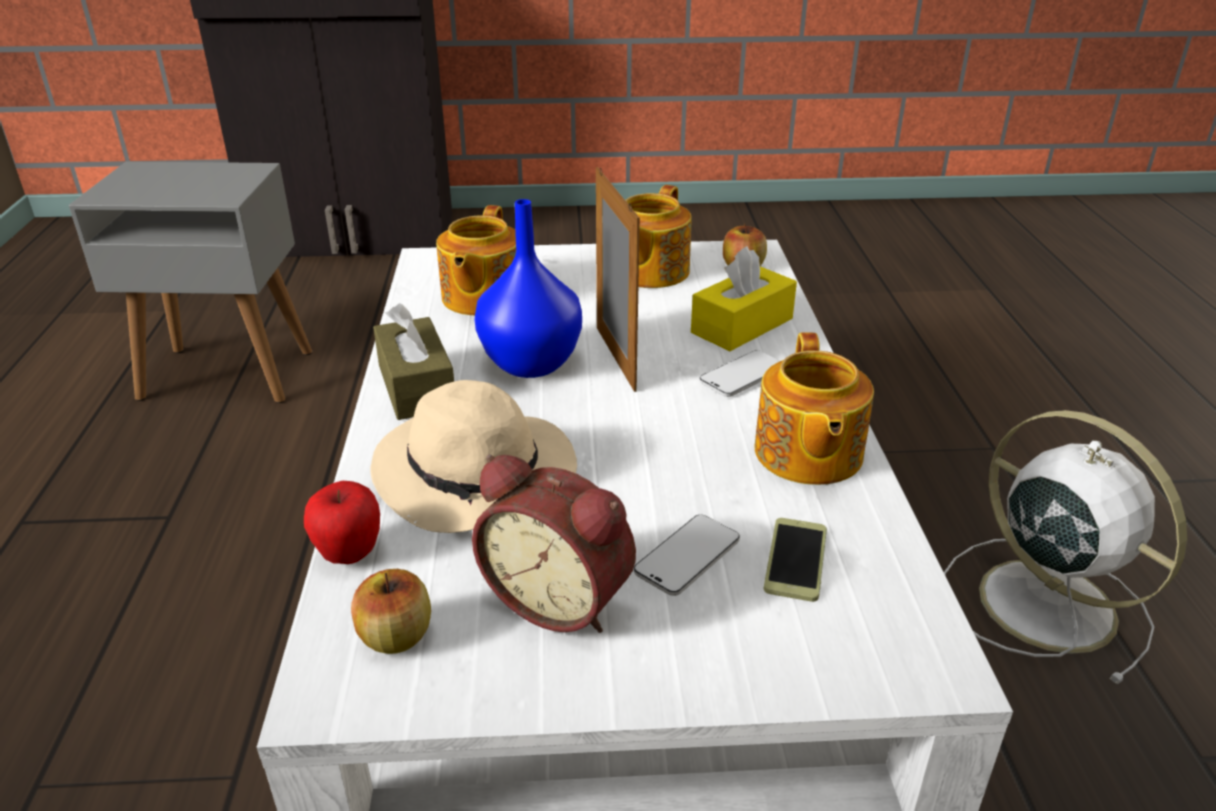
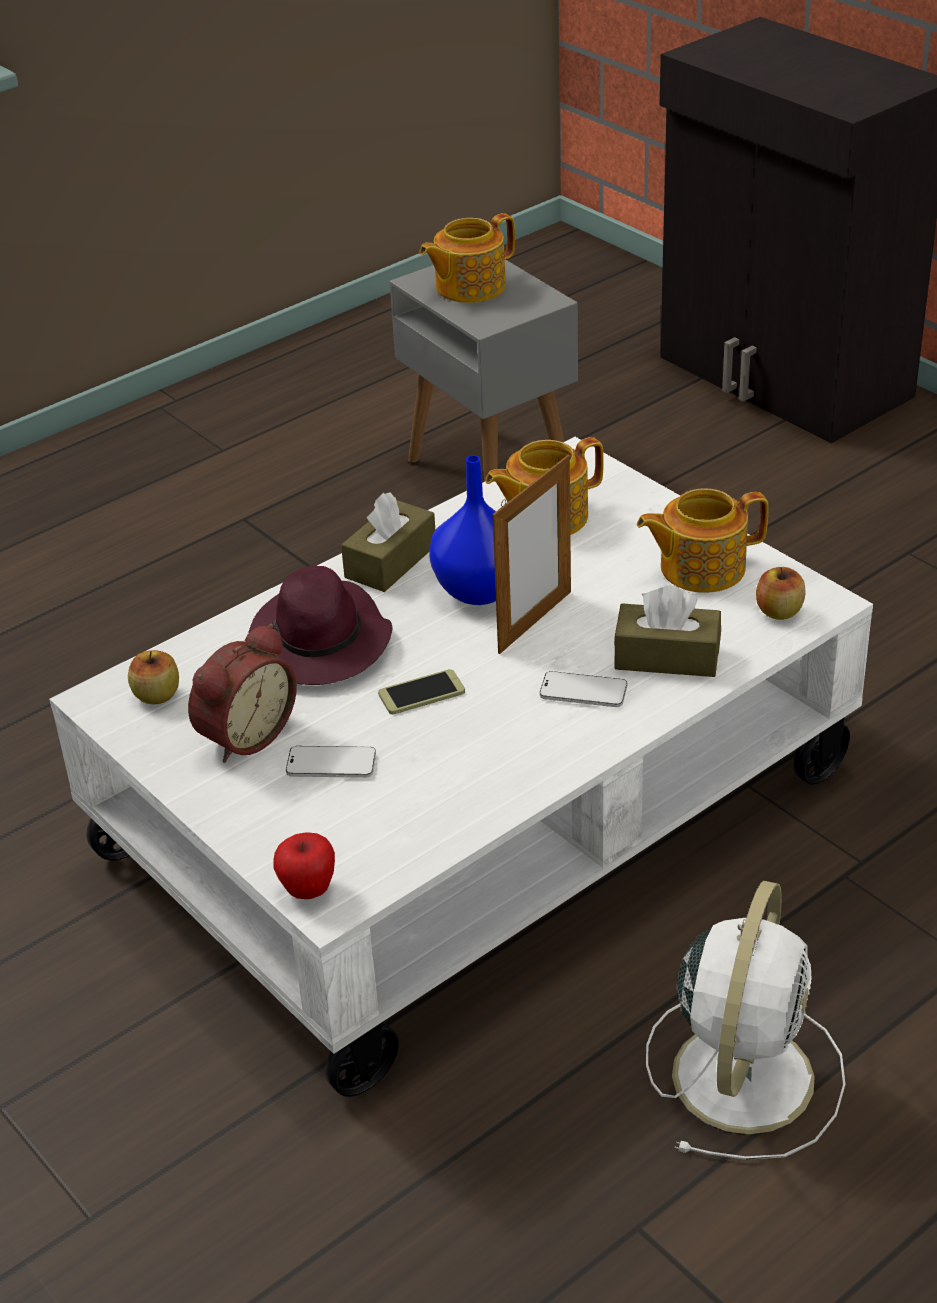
camera: 55 degrees right, 5 degrees up
(349, 554) = (202, 640): apple -> apple (308, 890)
(478, 477) = (321, 643): beige hat -> purple hat
(561, 598) = (244, 735): alarm clock -> alarm clock turned 135 degrees counterclockwise
(742, 326) = (667, 657): yellow tissue box -> brown tissue box
(796, 560) = (375, 810): phone -> phone (421, 693)
(807, 454) = (507, 766): teapot -> teapot (468, 287)

